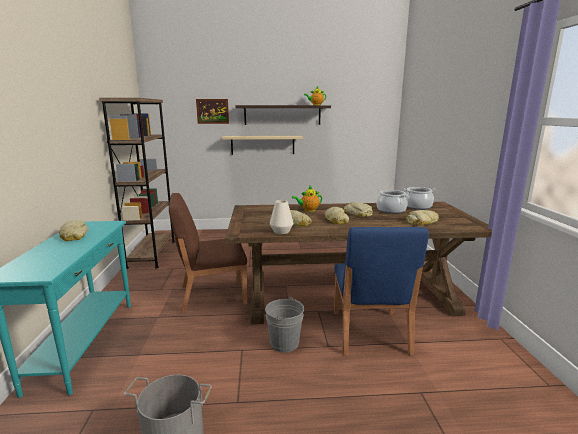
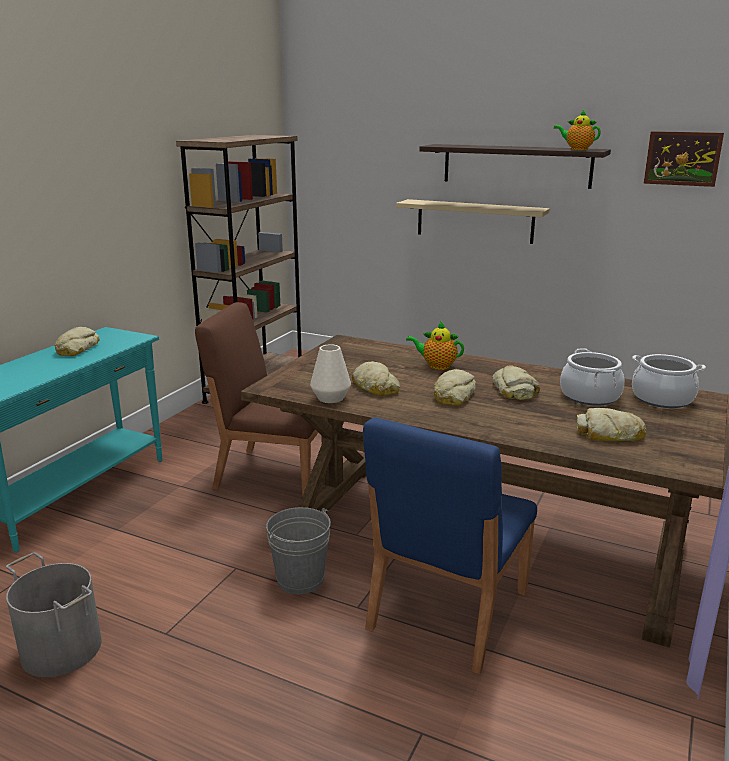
camera: 30 degrees right, 5 degrees up
(212, 111) = (392, 153): picture -> picture (682, 158)

